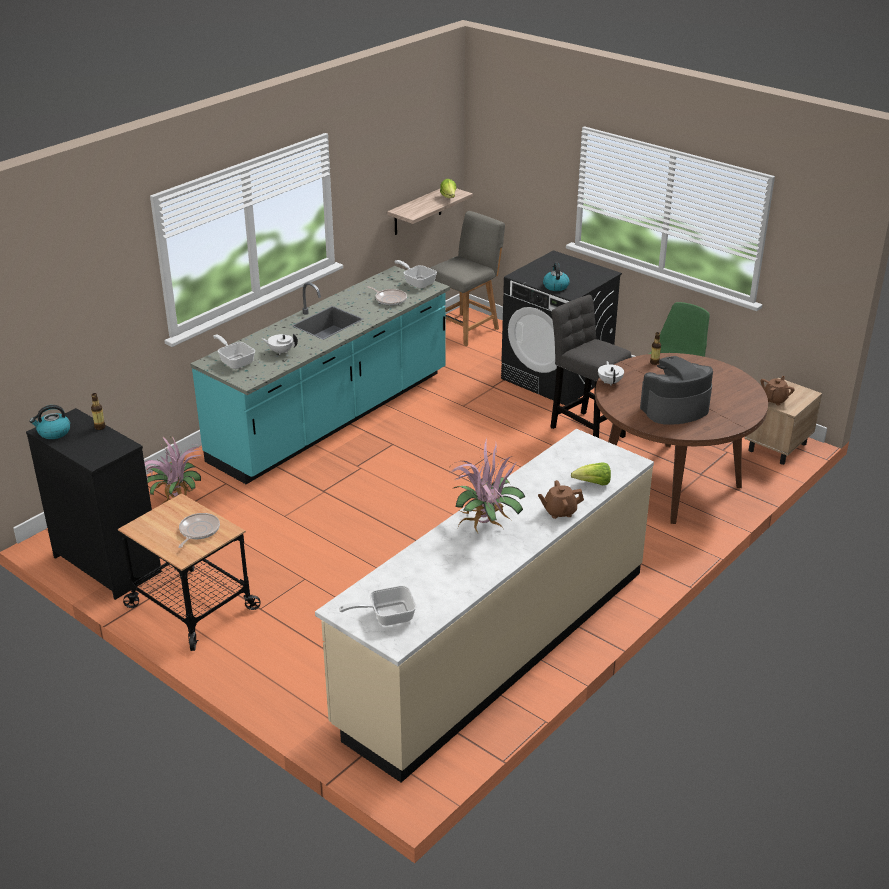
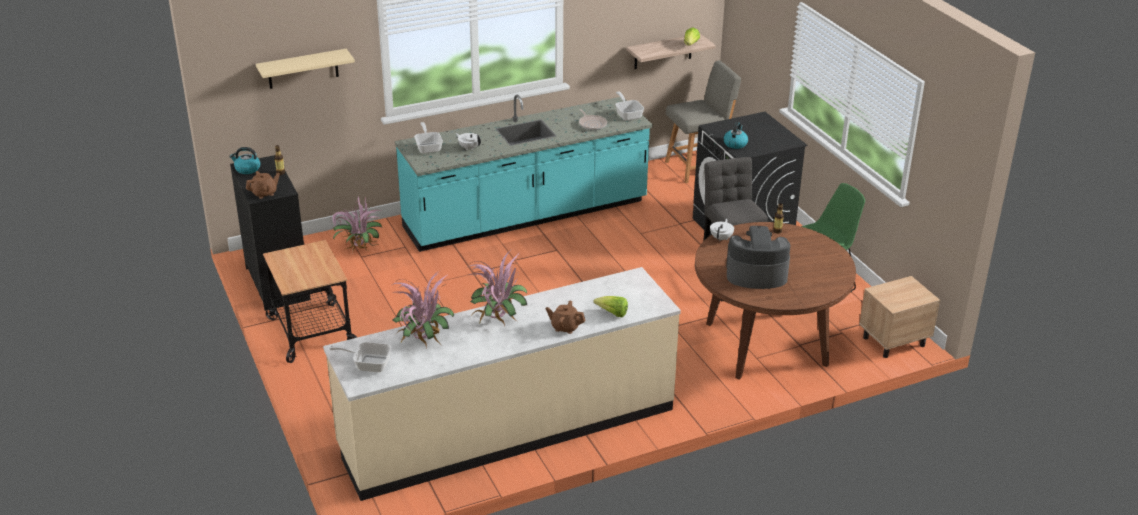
camera: 25 degrees right, 0 degrees up
(80, 297) = (303, 69): none -> beige shelf
(198, 531) = (314, 270): frying pan -> none
(426, 573) = (423, 343): none -> potted plant
(775, 400) = (887, 294): brown teapot -> brown teapot (264, 193)

